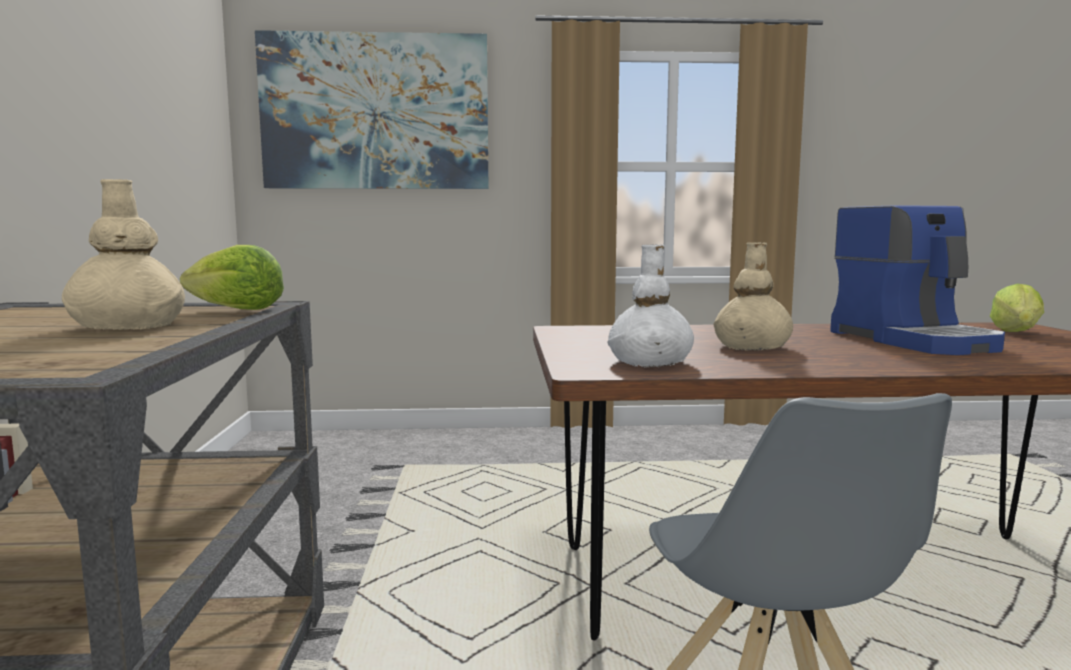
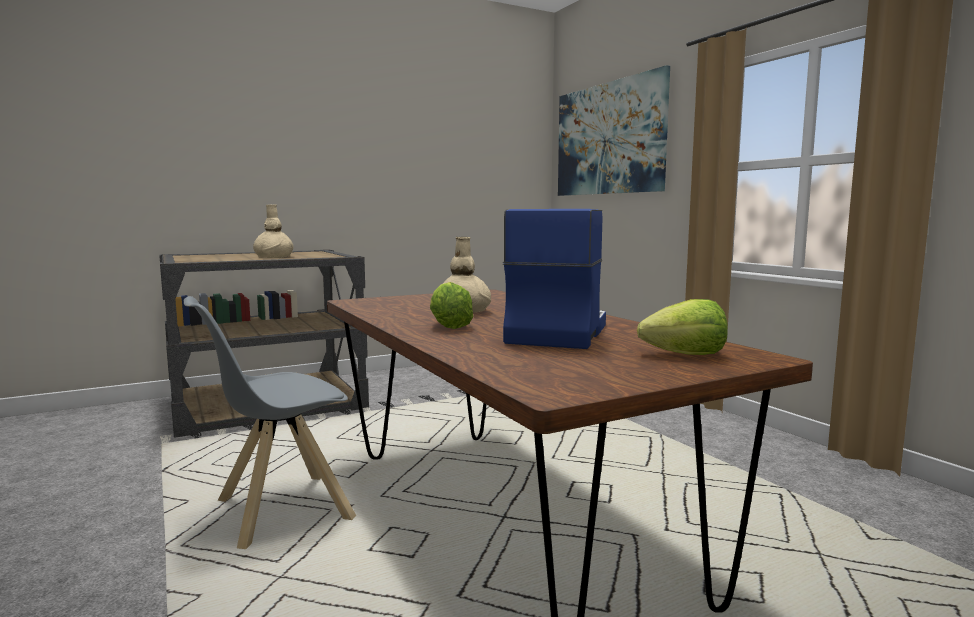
camera: 65 degrees right, 0 degrees up
(236, 309) = (324, 256): lettuce -> lettuce (449, 326)
(650, 361) = (386, 304): white vase -> none
(914, 340) = (556, 333): coffee machine -> coffee machine turned 150 degrees clockwise

